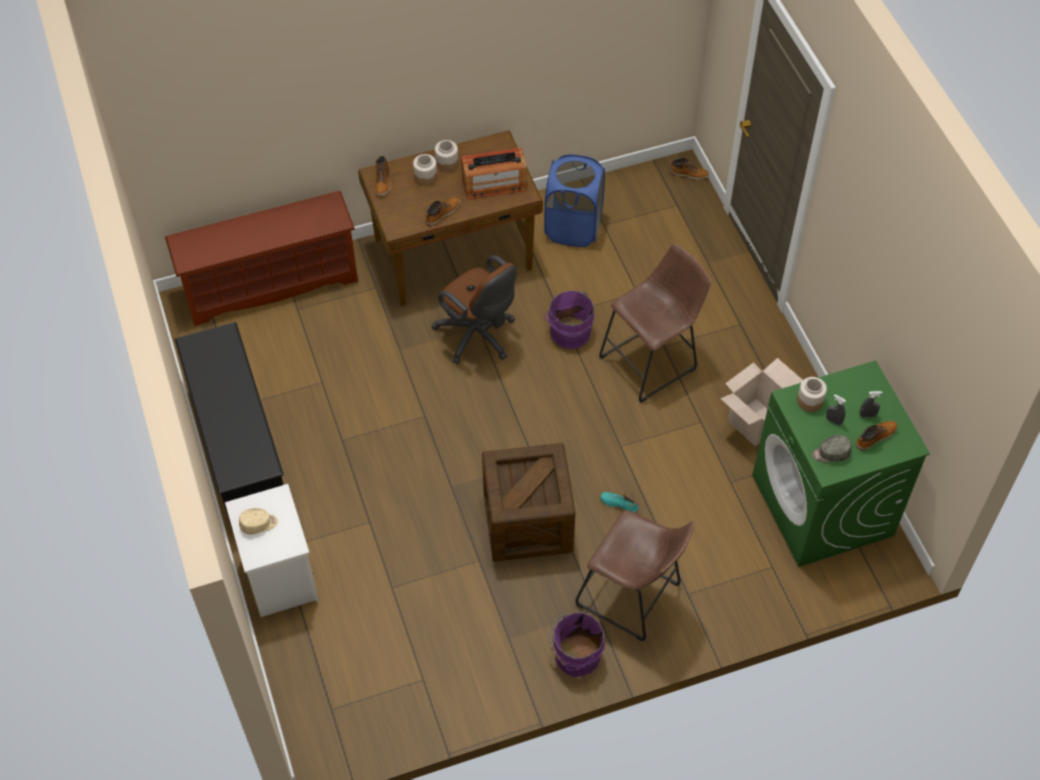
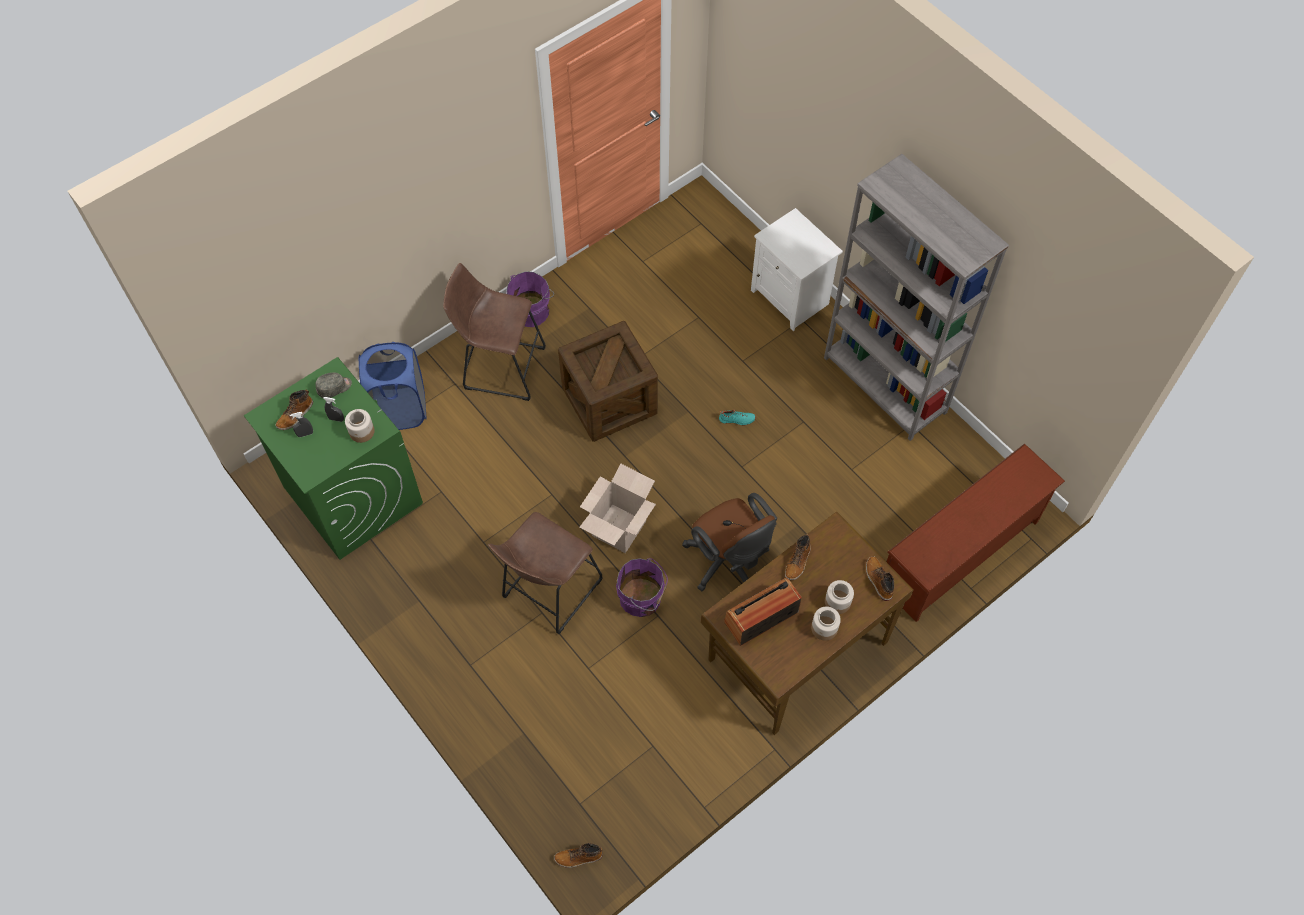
camera: 160 degrees right, 5 degrees up
(240, 450) = (885, 385): black shoe rack -> grey bookcase
(259, 524) = (805, 242): beige cap -> none
(478, 337) = (728, 563): brown office chair -> brown office chair turned 150 degrees counterclockwise
(573, 228) = (685, 730): blue laundry basket -> blue laundry basket (399, 409)
(619, 503) = (536, 441): turquoise shoe -> turquoise shoe (737, 420)
(756, 422) = (430, 558): cardboard box -> cardboard box (618, 528)

